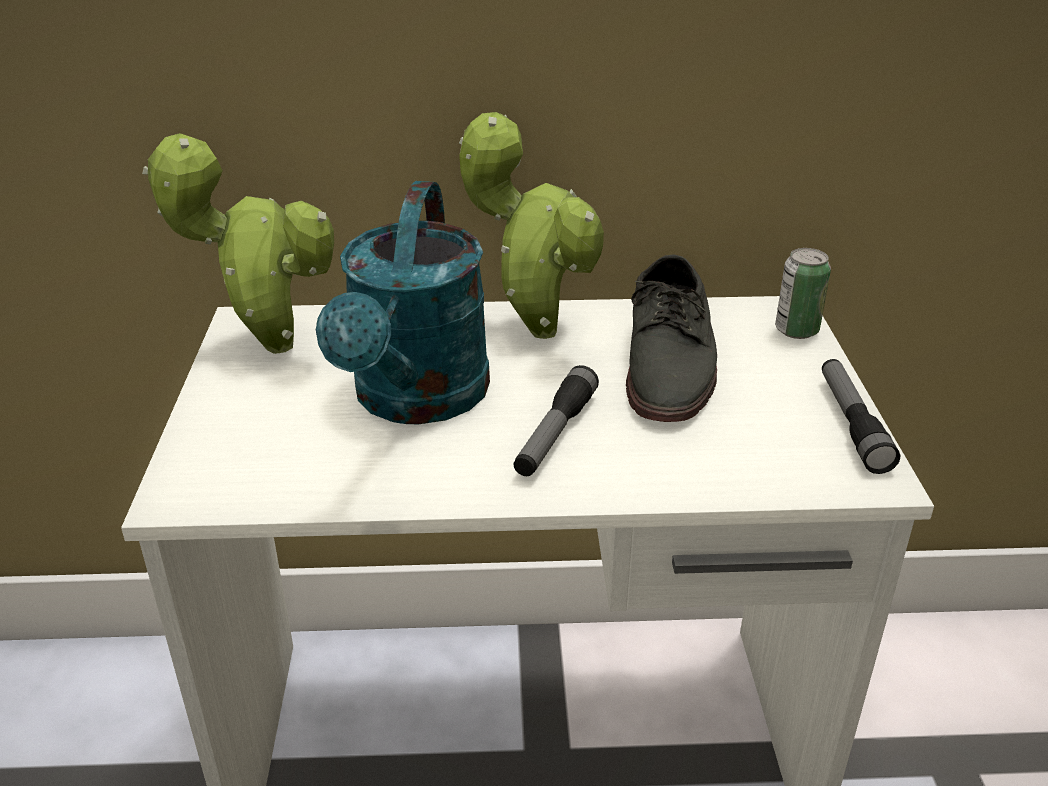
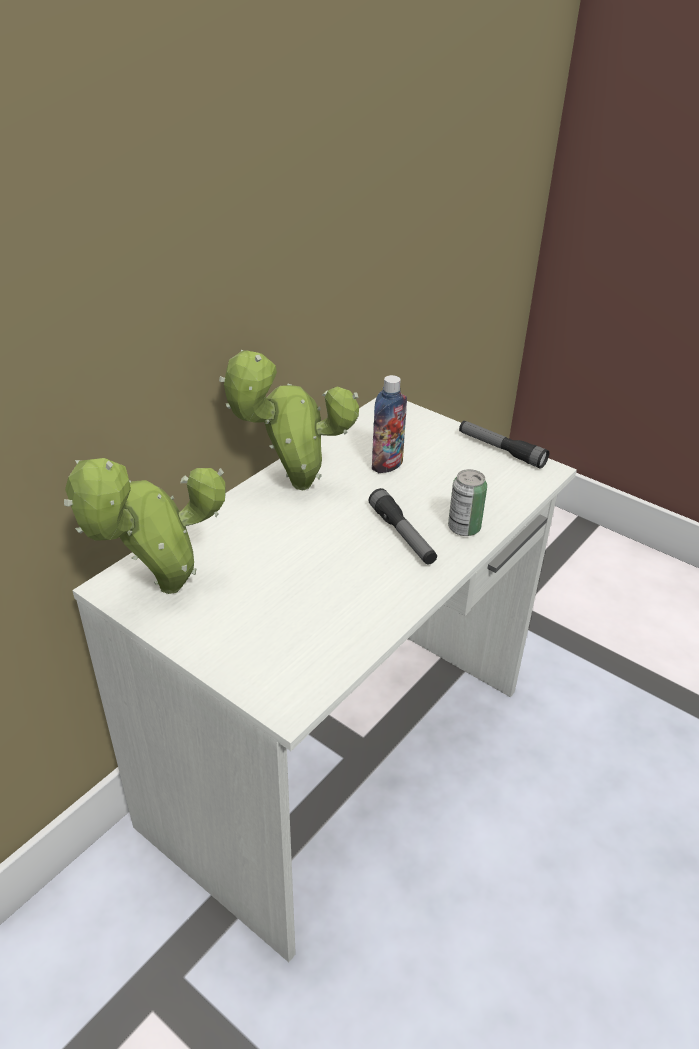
camera: 50 degrees left, 5 degrees up
(416, 401) = (309, 564): turquoise watering can -> none
(670, 362) = (387, 465): grey shoe -> bottle
(796, 330) = (410, 415): can -> can (464, 528)

